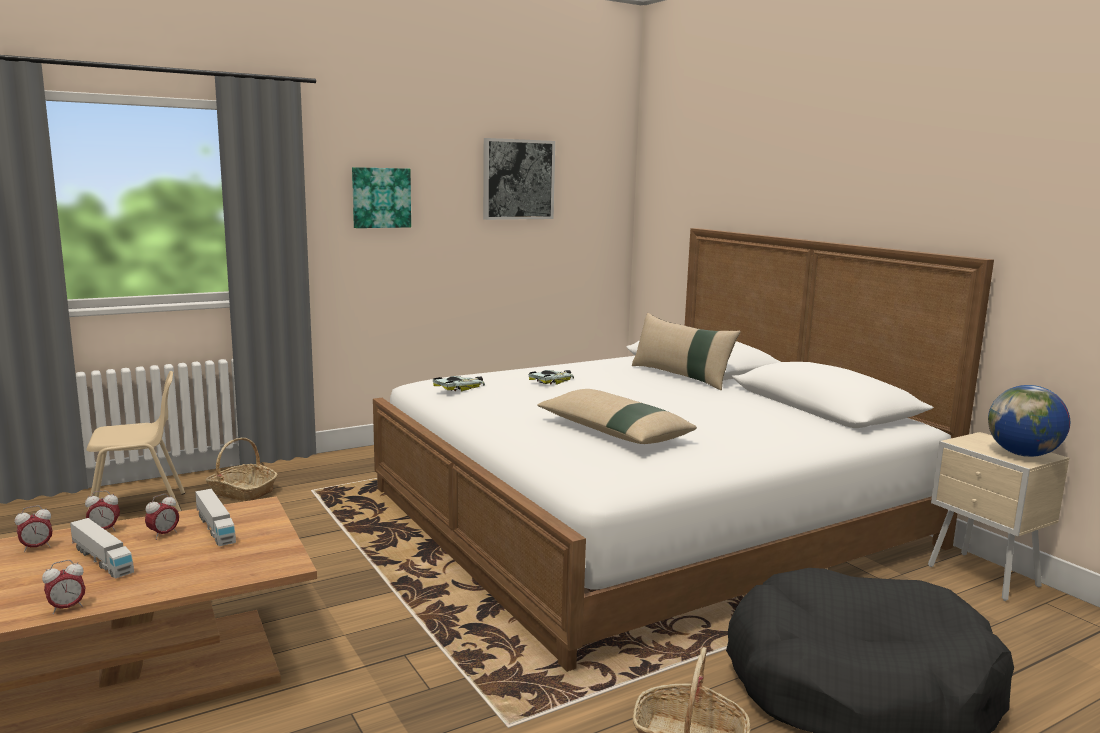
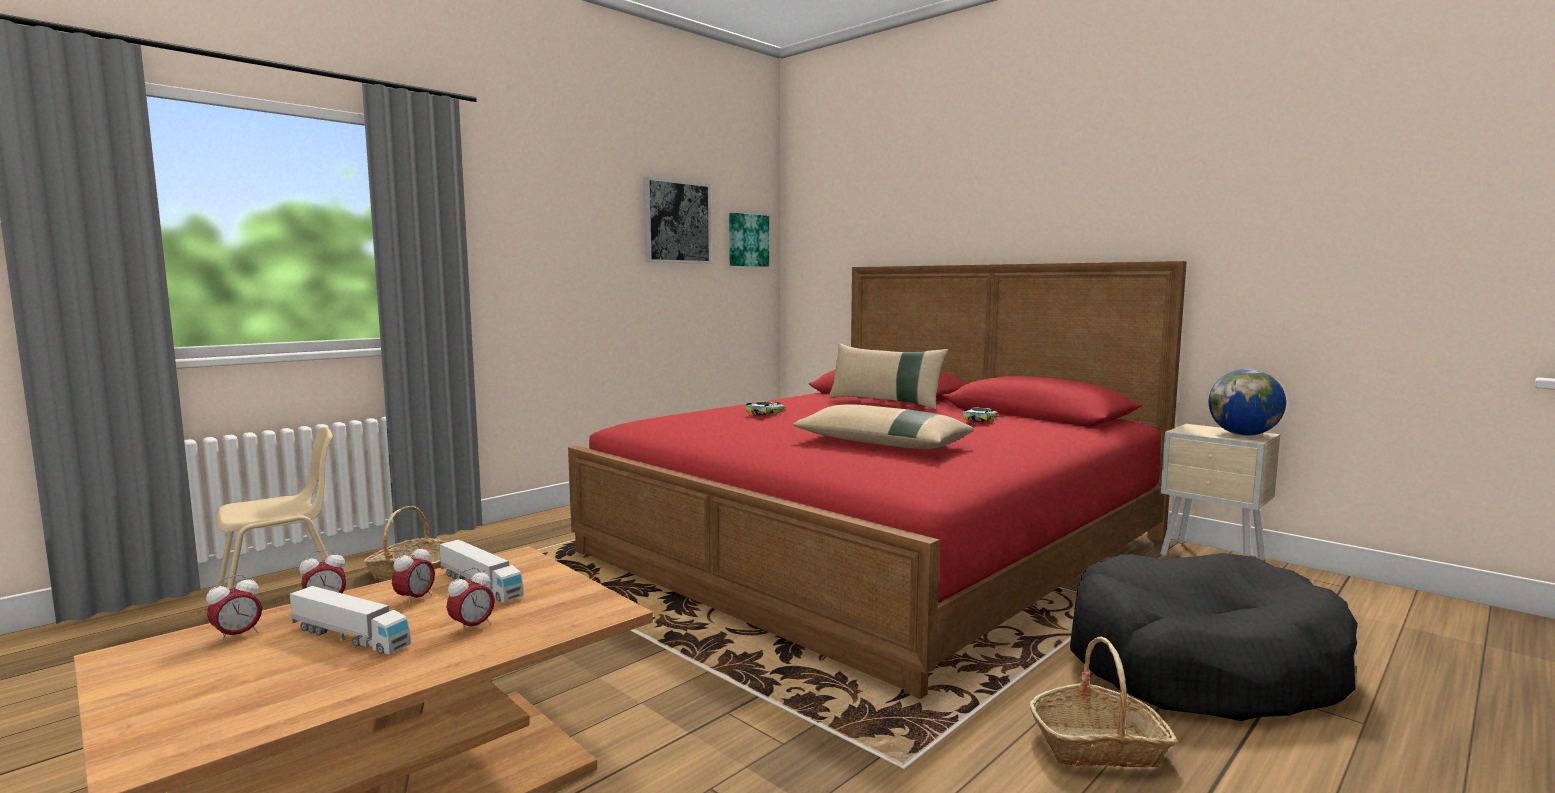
camera: 15 degrees left, 5 degrees down
(67, 608) = (342, 699): alarm clock -> alarm clock (472, 627)
(381, 197) = (543, 235): picture -> picture (747, 240)
(461, 387) = (678, 423): toy car -> toy car (982, 419)
(645, 516) = (877, 545): white bed -> red bed

